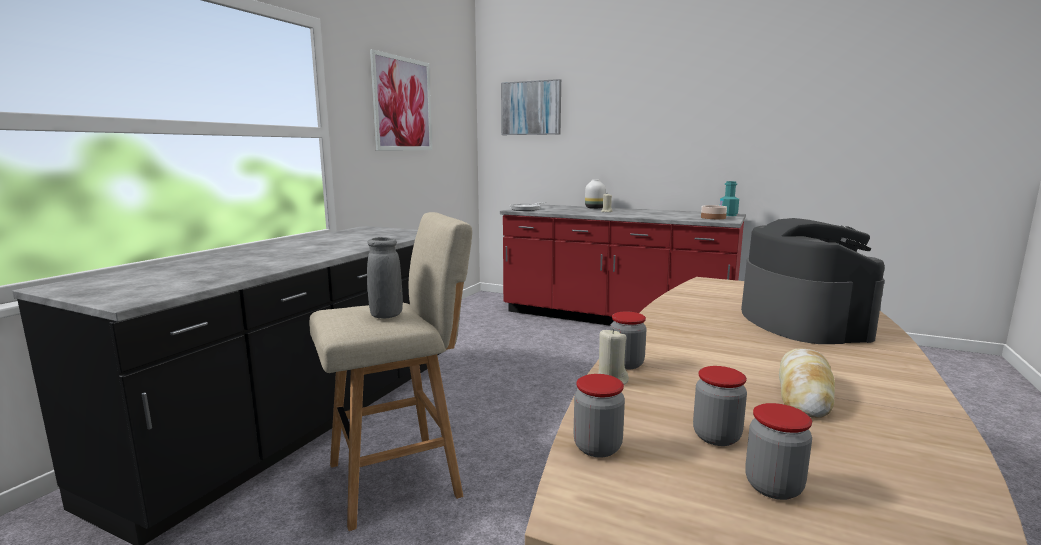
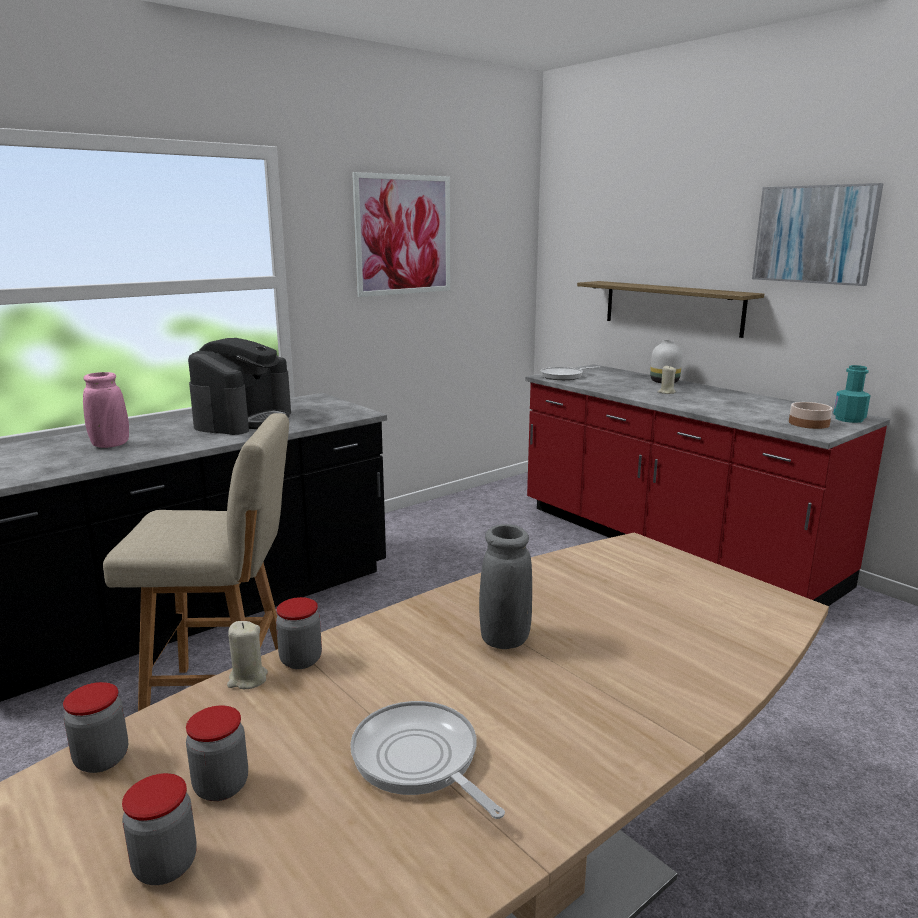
camera: 25 degrees right, 5 degrees up
(235, 263) = (110, 445): none -> pink vase
(386, 315) = (195, 531): grey vase -> grey vase (505, 639)
(531, 108) = (601, 229): picture -> picture (814, 234)
(590, 158) = (672, 307): none -> shelf
(801, 321) = (631, 647): coffee machine -> coffee machine (244, 420)
(804, 392) = (419, 760): bread -> frying pan

